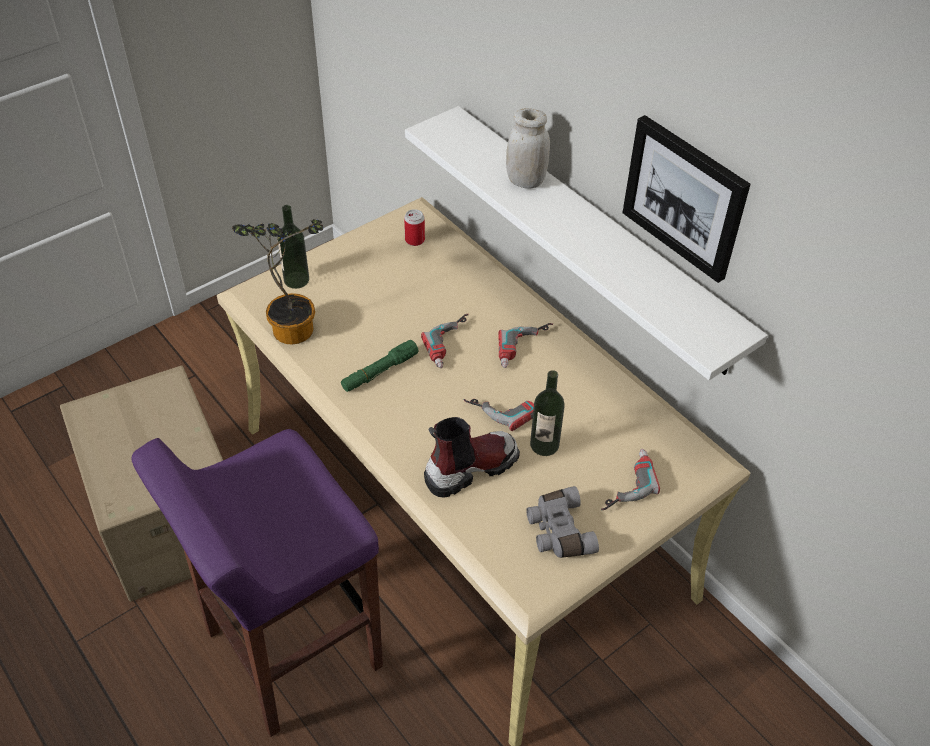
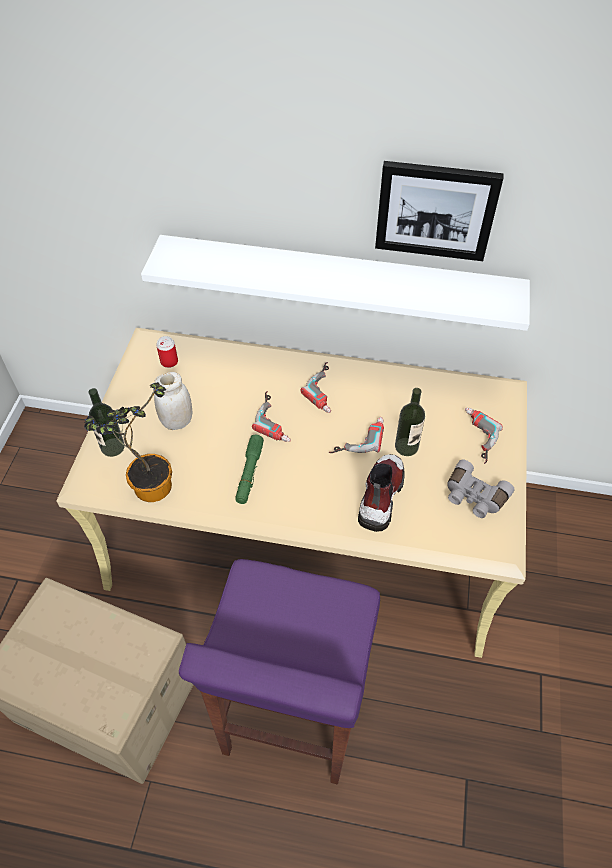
camera: 40 degrees left, 5 degrees up
(525, 181) = (273, 264): white jar -> white jar (177, 422)

